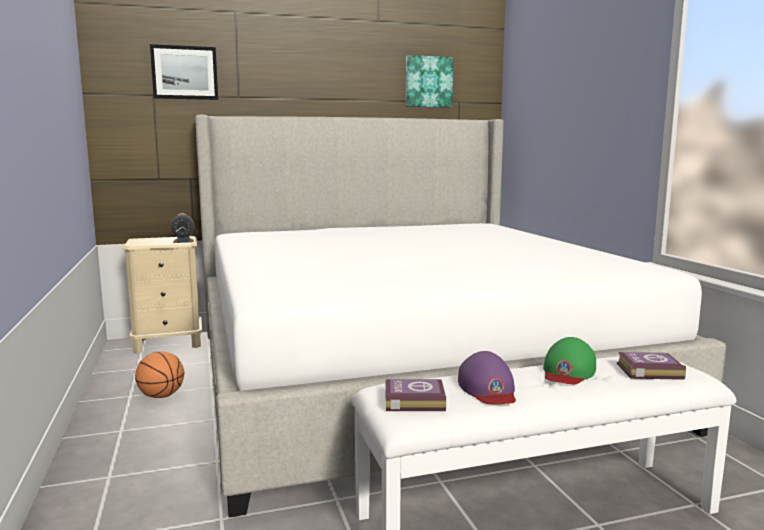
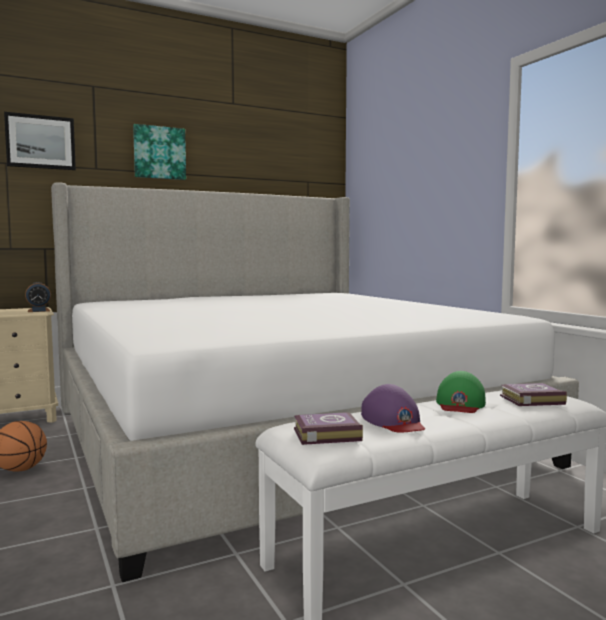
camera: 10 degrees left, 5 degrees down
(428, 82) = (280, 162): picture -> picture (159, 153)

